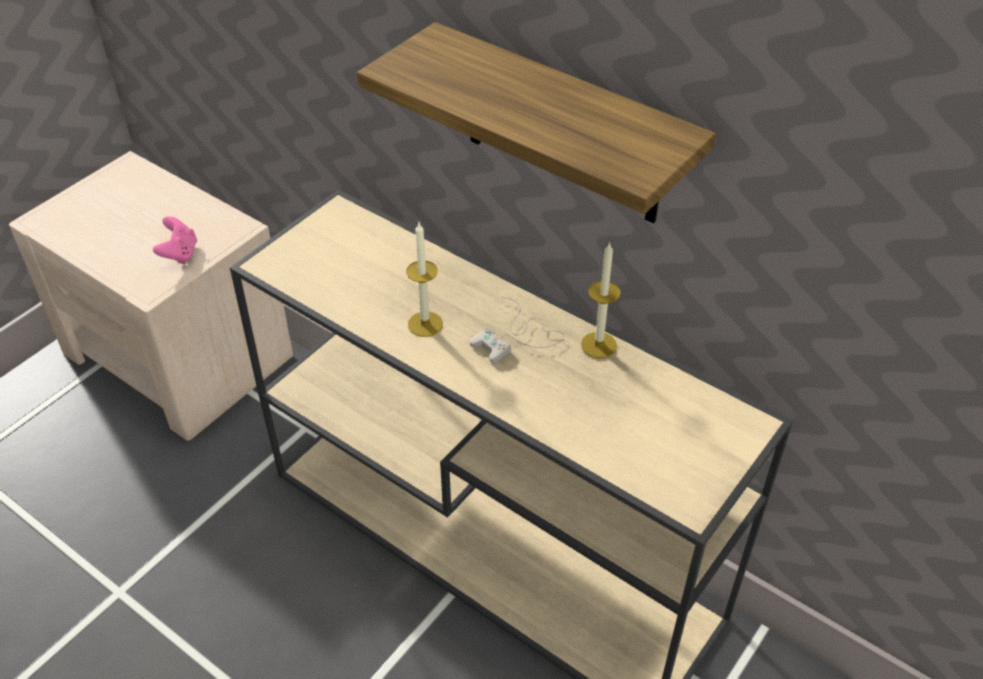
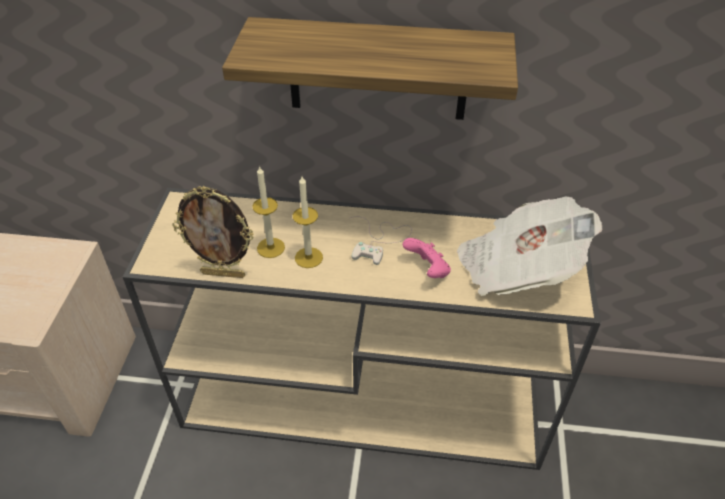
camera: 30 degrees left, 0 degrees up
(179, 254) = (36, 290): pink game controller -> pink game controller (427, 270)
(326, 305) = (224, 273): none -> picture frame
(598, 345) = (436, 224): candle -> candle (271, 248)
(655, 437) = (518, 268): none -> newspaper

